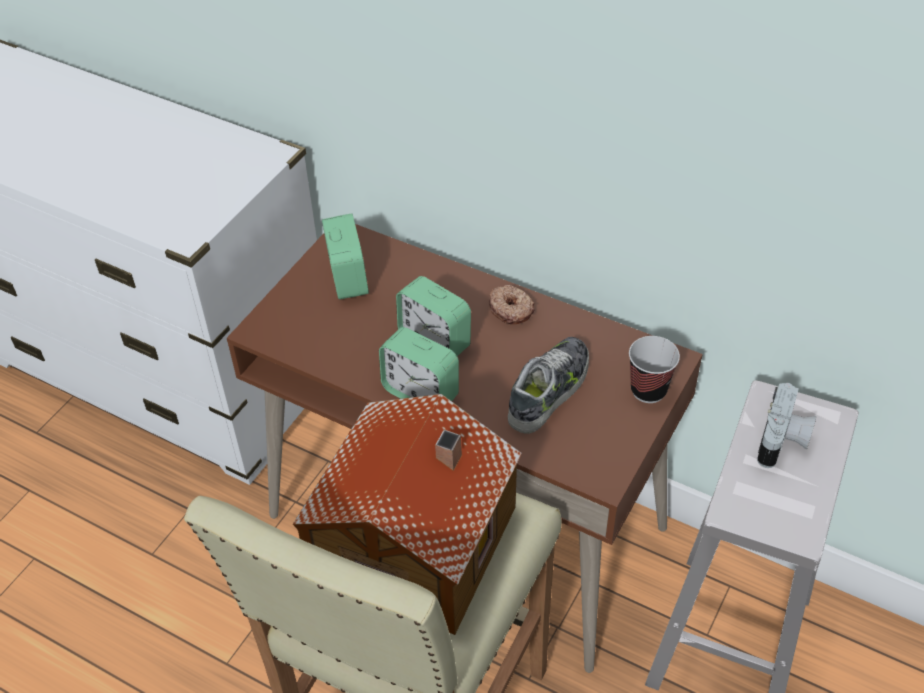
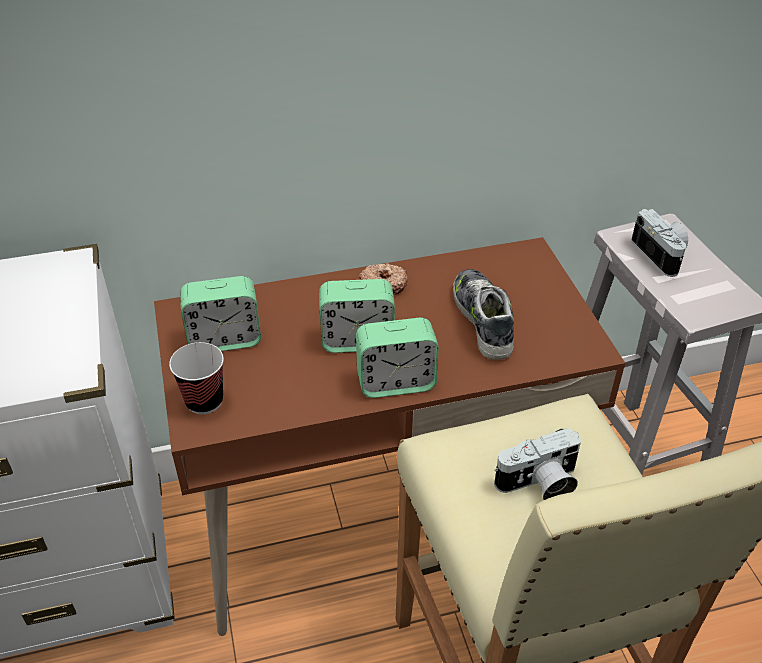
camera: 45 degrees left, 5 degrees down
(348, 279) = (225, 339): alarm clock -> alarm clock turned 135 degrees clockwise
(419, 541) = (539, 484): toy house -> camera
(648, 390) = (543, 278): cup -> cup (204, 401)

